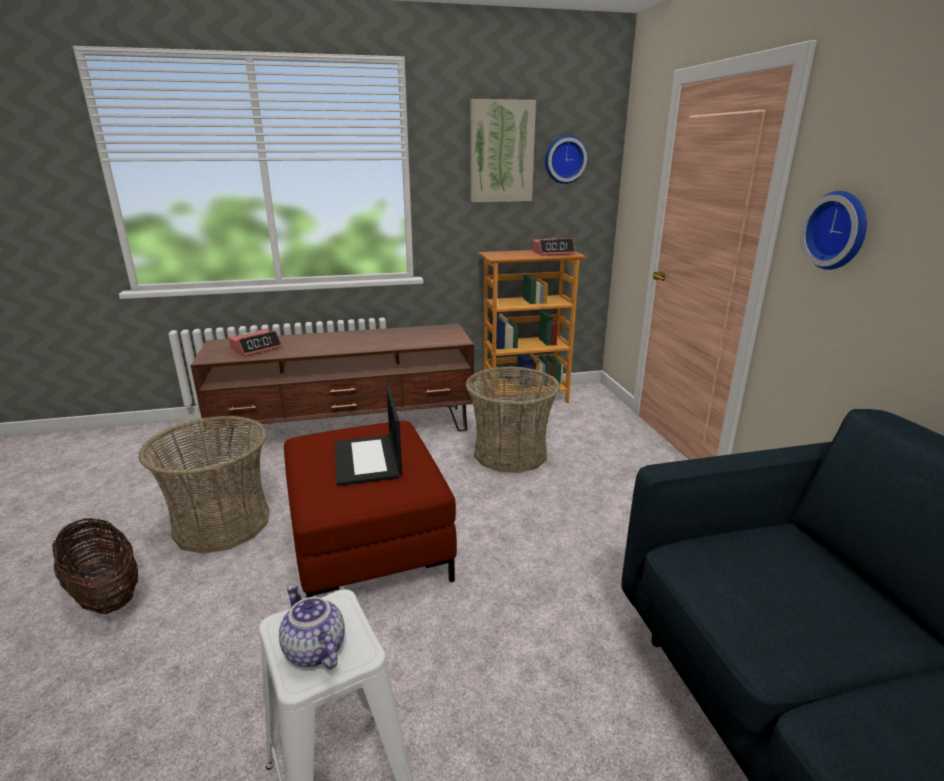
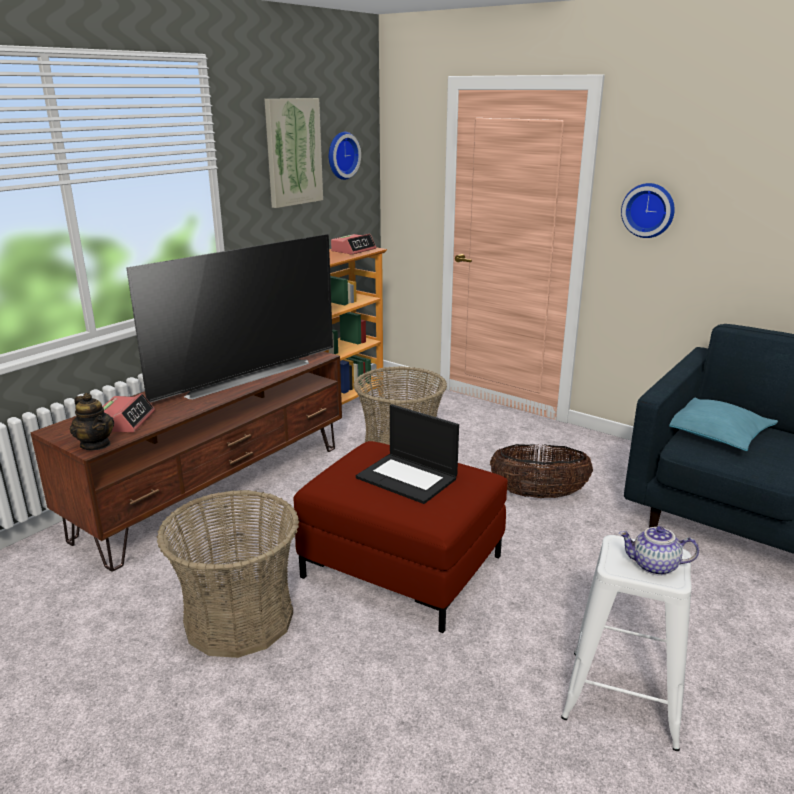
camera: 40 degrees left, 0 degrees up
(106, 594) = (232, 728): basket -> basket (538, 495)
(214, 357) = (96, 444): none -> teapot
(380, 340) = (244, 375): none -> television
(763, 558) = (714, 434): none -> turquoise pillow

